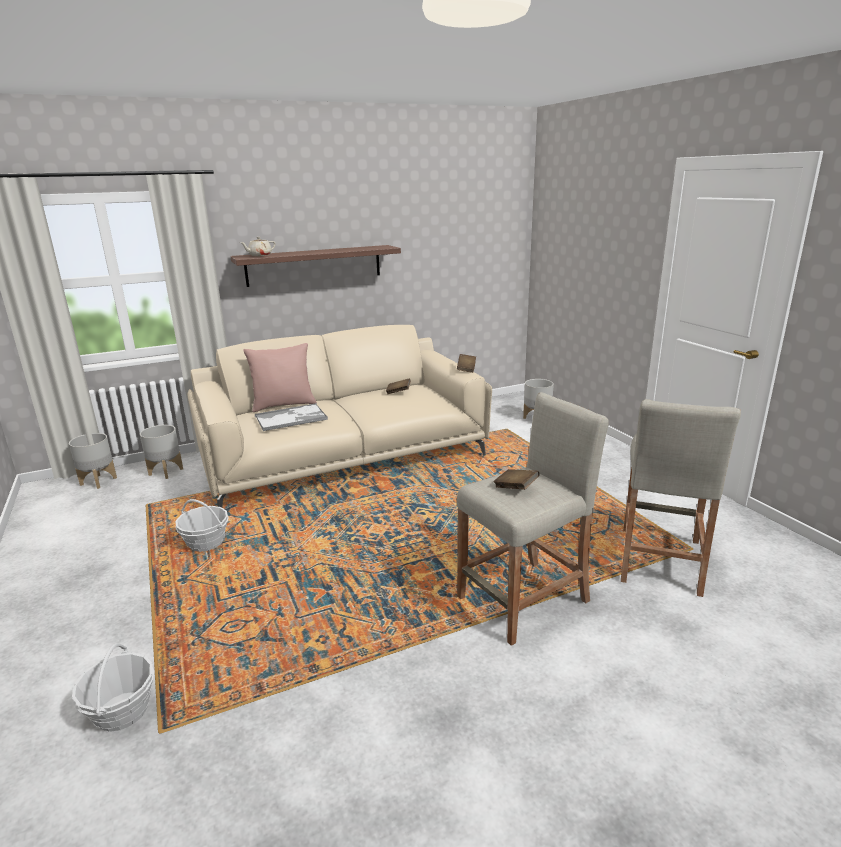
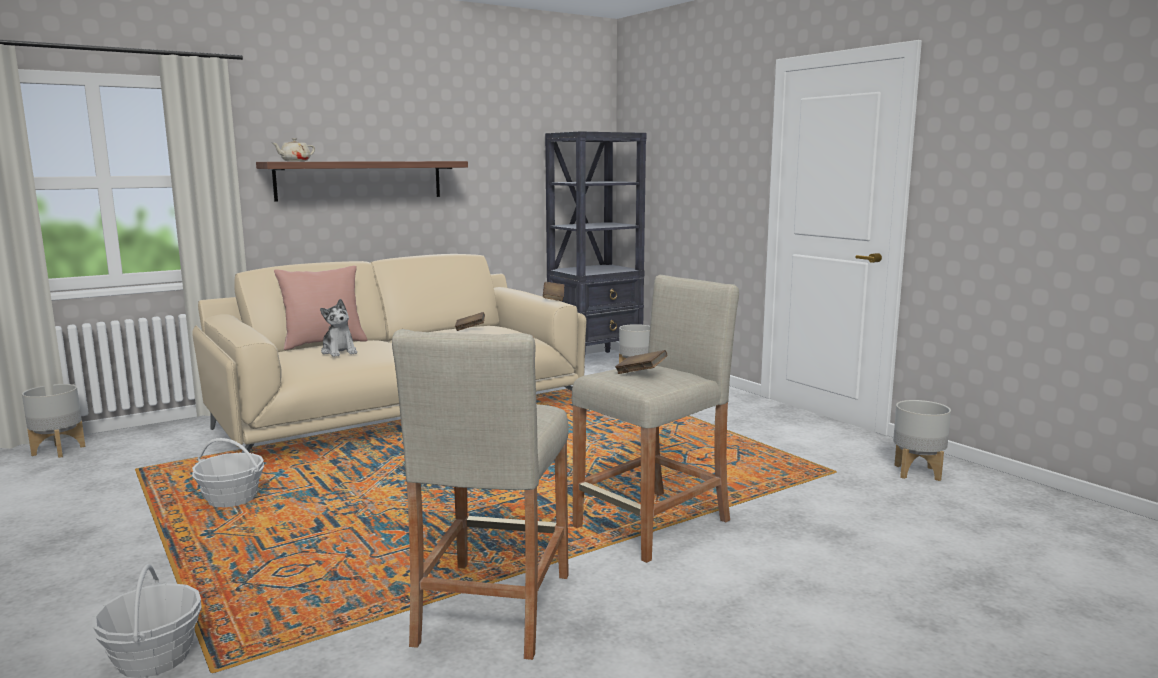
camera: 10 degrees left, 10 degrees down
(166, 471) = (156, 437): grey planter -> grey planter (916, 472)
(291, 418) = (339, 352): tray -> plush toy
(506, 404) = (596, 361): none -> black bookcase
(659, 560) = (801, 483): beige stool -> beige stool (493, 608)

